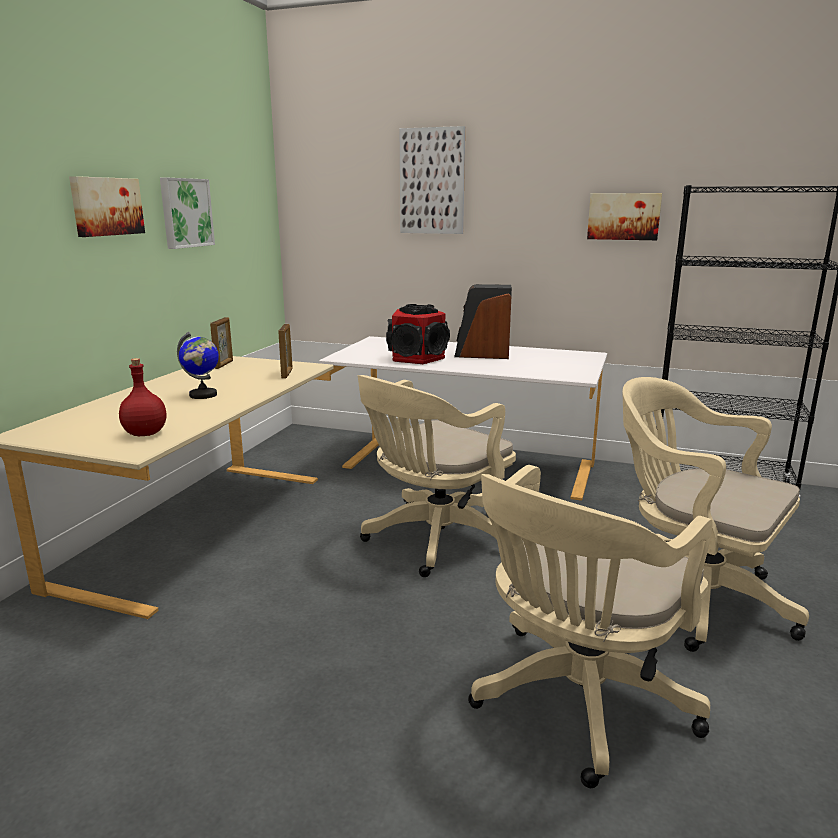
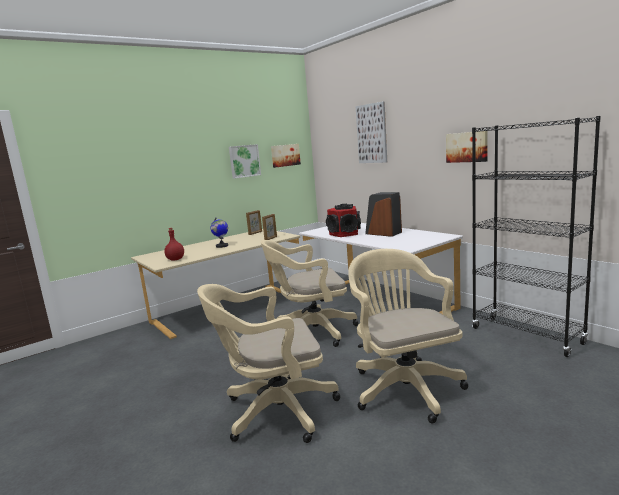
camera: 35 degrees right, 5 degrees down
(106, 206) = (197, 162): picture -> picture (285, 155)

